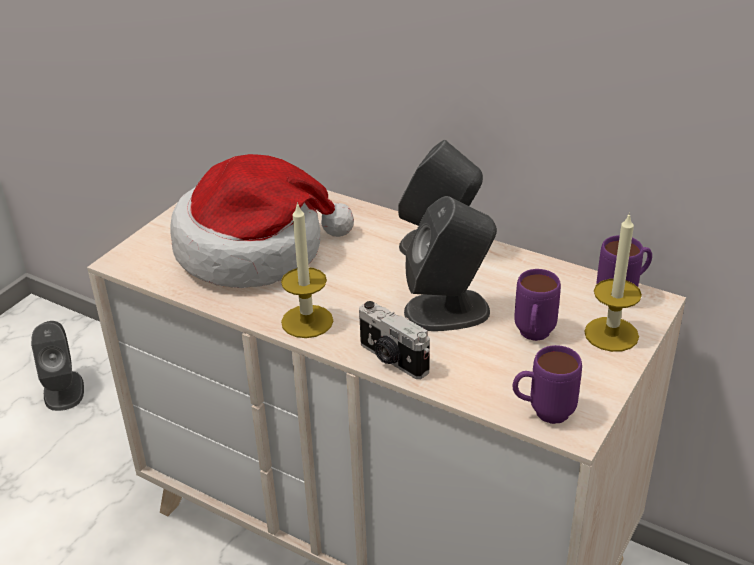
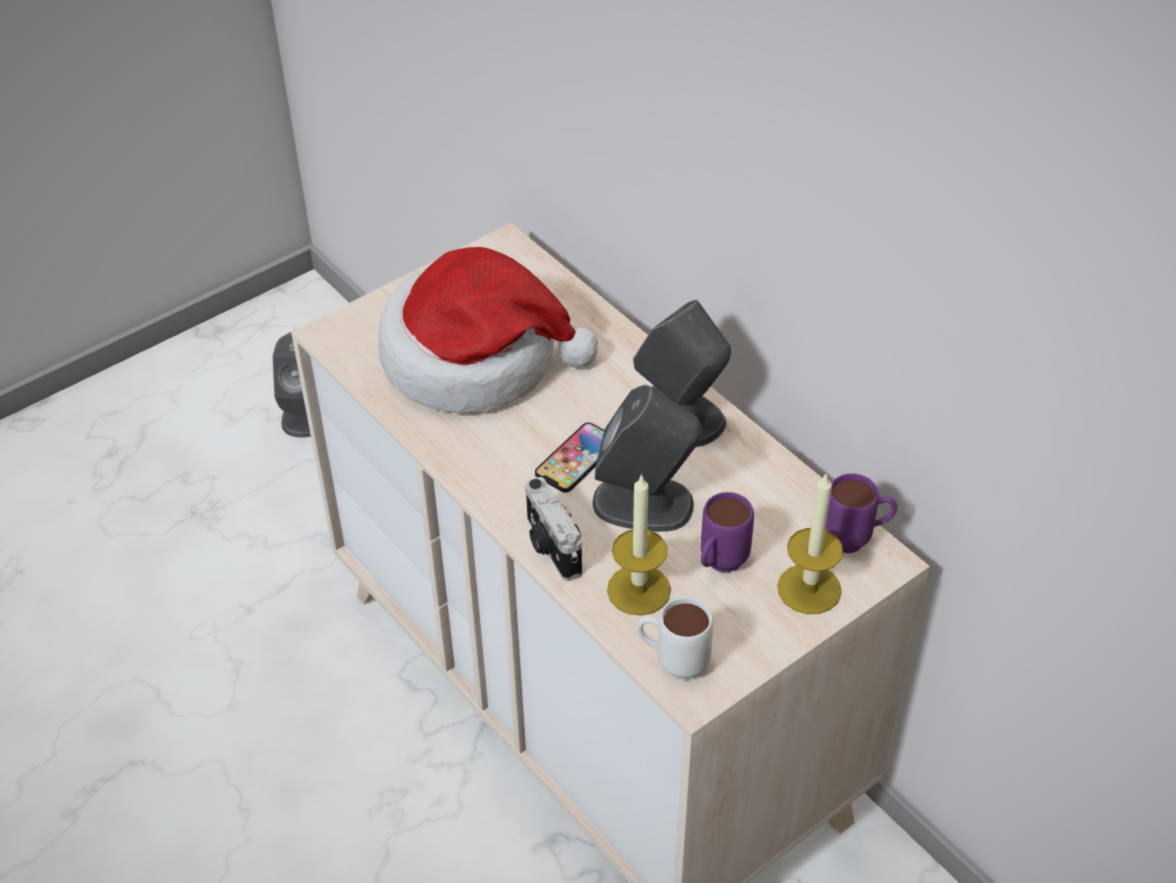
camera: 20 degrees right, 10 degrees up
(307, 321) = (486, 471): candle -> candle (638, 590)
(376, 295) = (577, 459): none -> phone
(542, 413) = (672, 663): purple mug -> white mug

